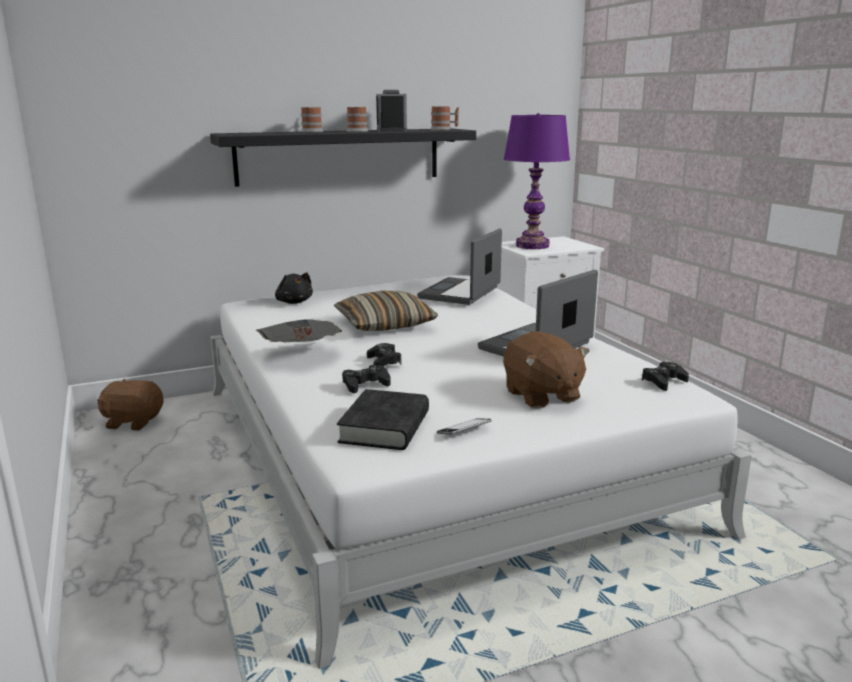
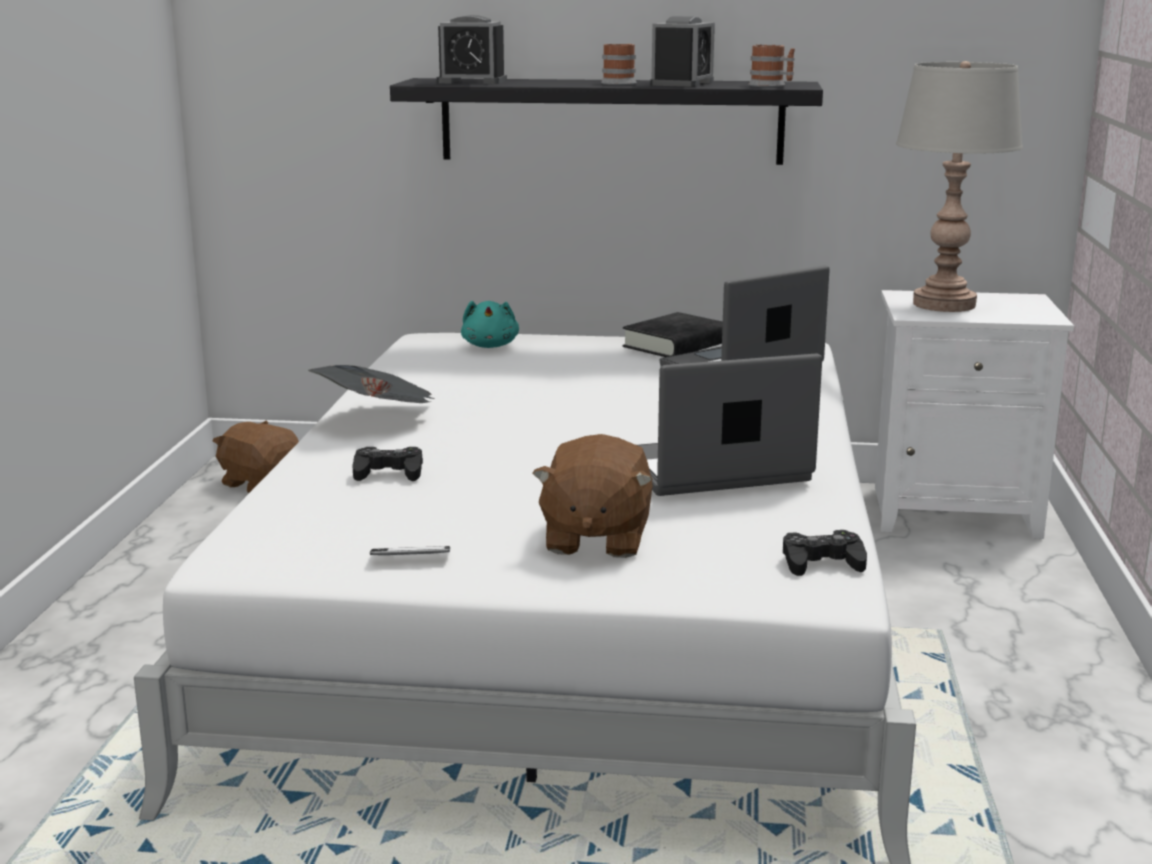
camera: 30 degrees right, 0 degrees up
(263, 133) = (472, 81): none -> alarm clock
(294, 302) = (490, 346): black plush toy -> turquoise plush toy
(313, 131) = (555, 81): mug -> none
(384, 362) = (458, 448): black game controller -> none
(385, 324) = (553, 398): pillow -> none
(385, 427) = (325, 530): black book -> black book (676, 345)
(532, 246) = (944, 304): purple table lamp -> grey table lamp

